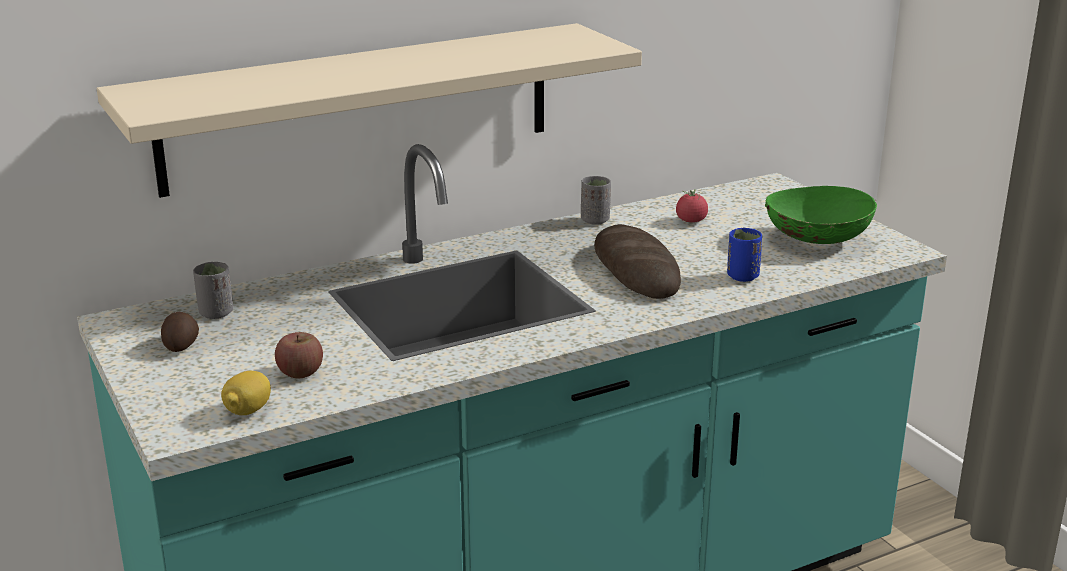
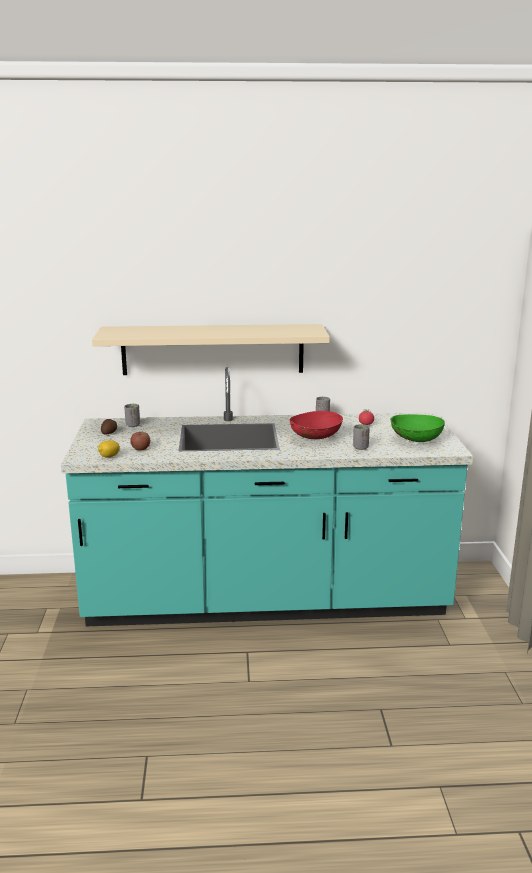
camera: 25 degrees right, 5 degrees down
(636, 270) = (315, 438): bread -> red bowl
(742, 276) = (360, 447): blue cup -> grey cup

